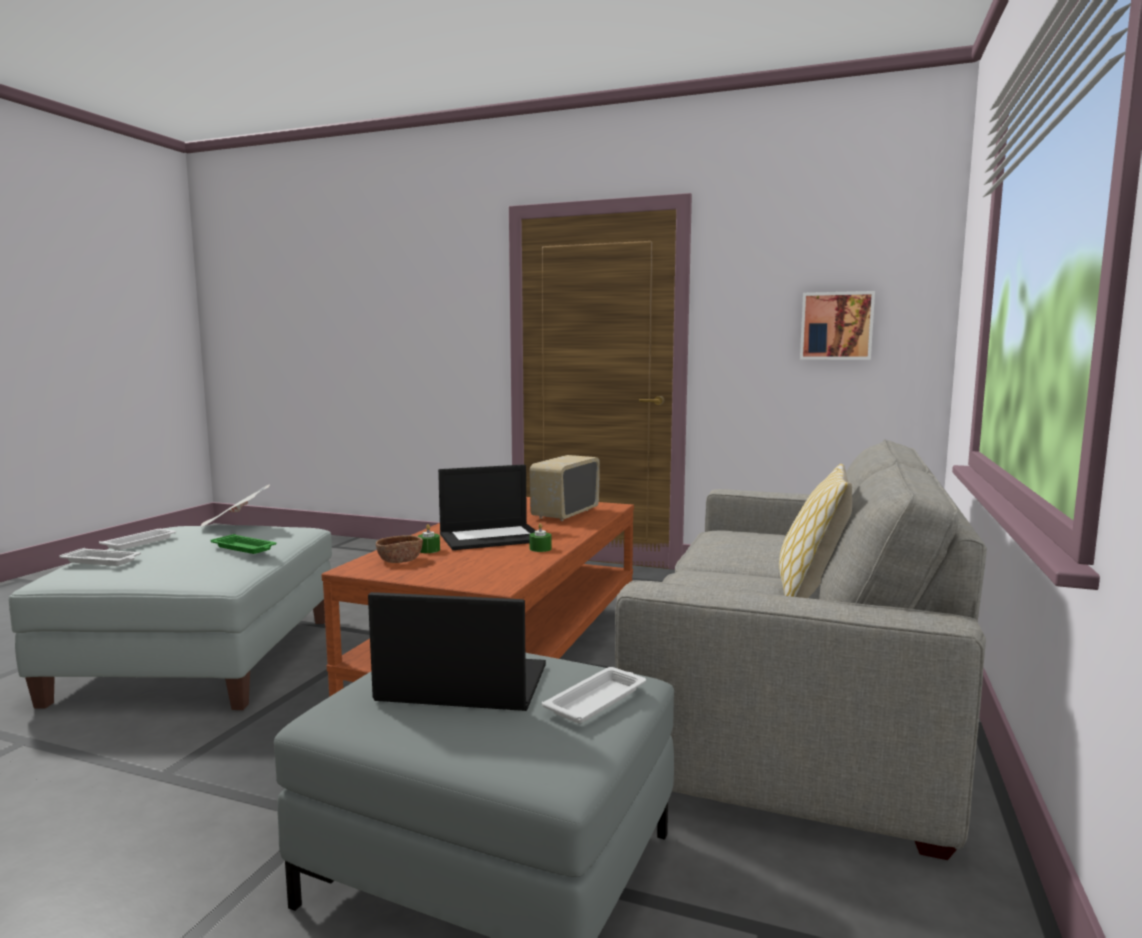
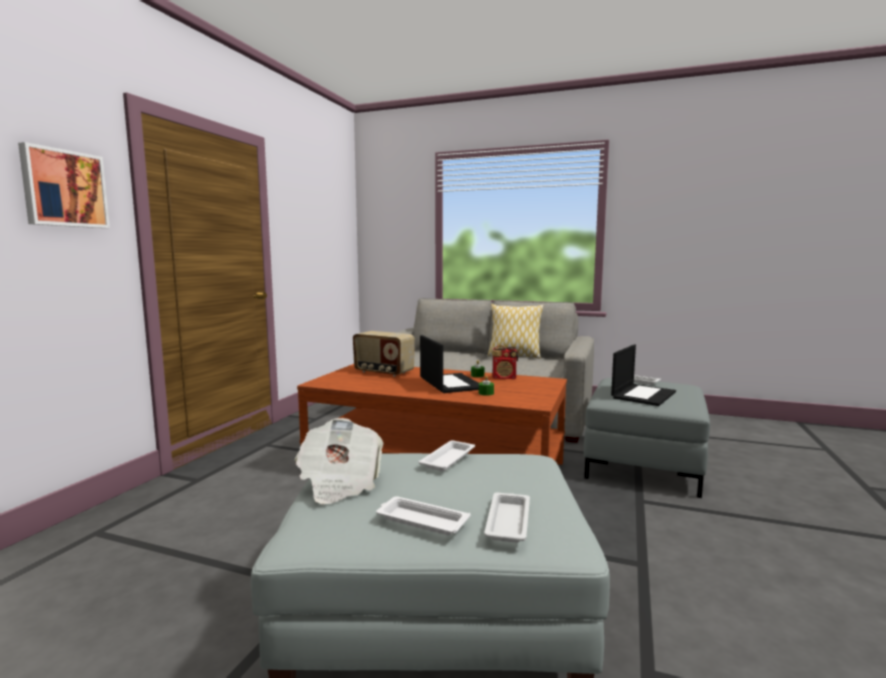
camera: 90 degrees left, 0 degrees up
(245, 548) = (448, 459): green tray -> white tray
(399, 560) = (513, 397): brown bowl -> none
(460, 684) = (643, 394): laptop -> laptop turned 150 degrees counterclockwise
(520, 561) = (504, 378): none -> radio
(836, 326) = (327, 242): picture -> picture (64, 188)

